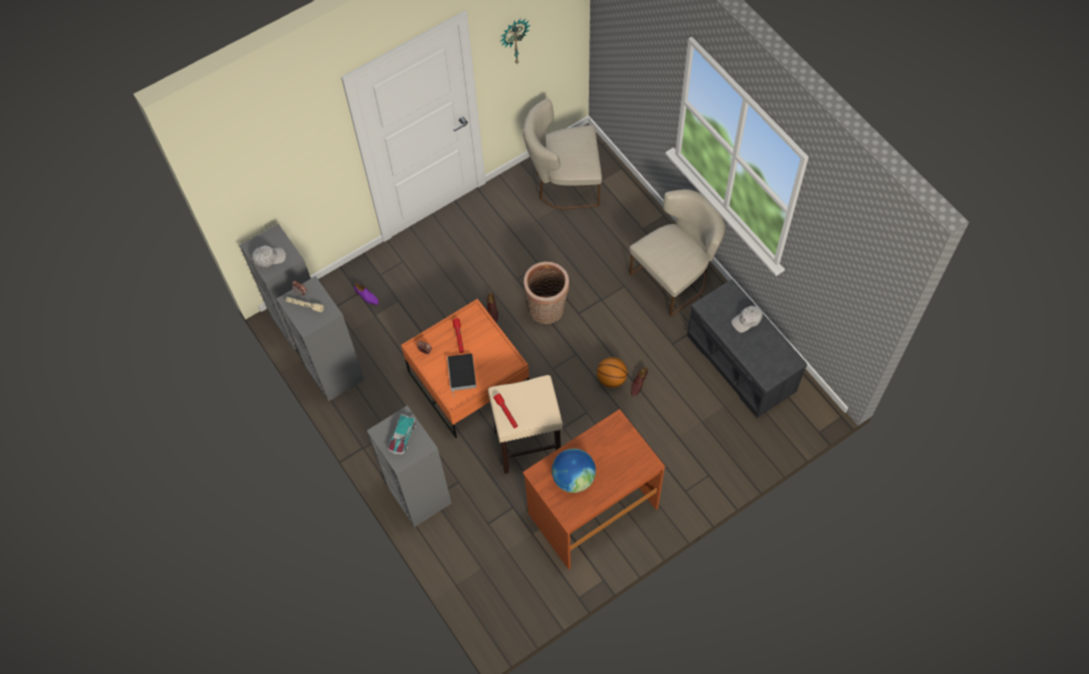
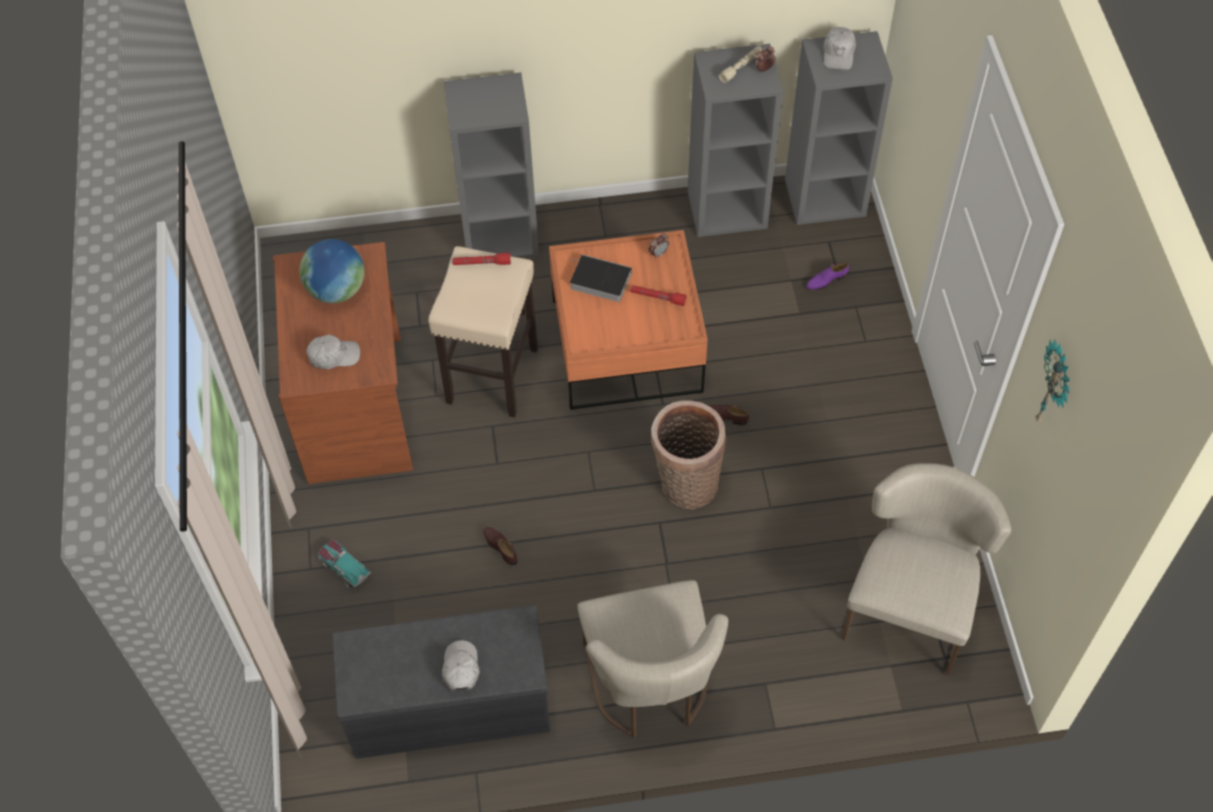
camera: 115 degrees right, 5 degrees down
(402, 437) = (488, 101): toy car -> toy car (345, 567)
(611, 379) = (528, 516): basketball -> none
(621, 453) = (333, 356): none -> white cap

